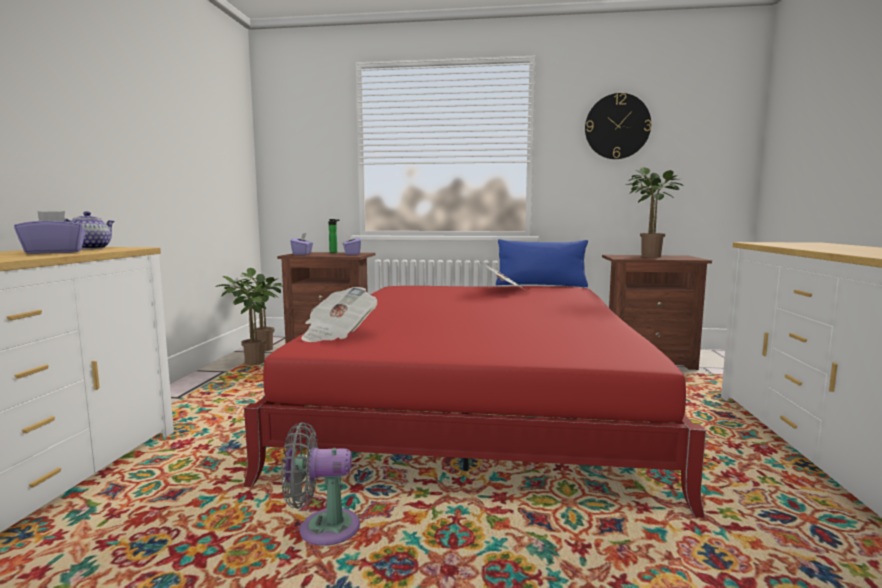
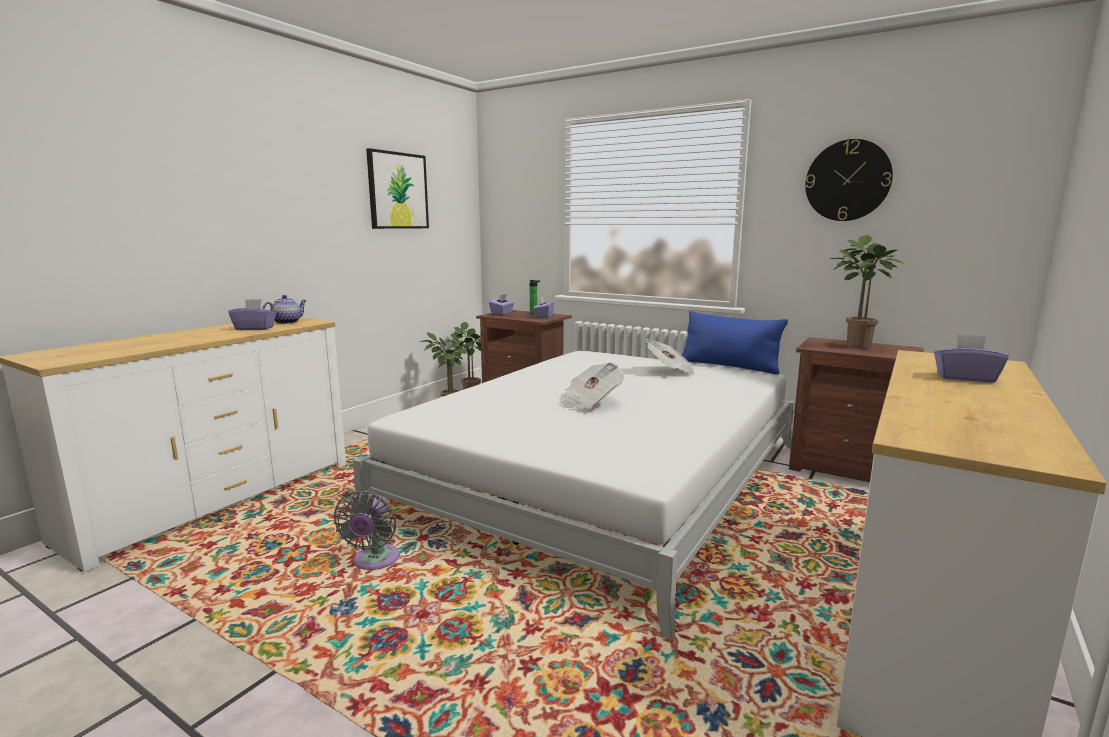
camera: 25 degrees right, 5 degrees up
(184, 114) = (397, 191): none -> picture
(322, 529) = (374, 562): grey fan -> grey fan turned 105 degrees counterclockwise
(338, 334) = (443, 408): newspaper -> newspaper (589, 403)
(476, 397) = (603, 478): red bed -> white bed
(831, 246) = (965, 378): none -> purple tissue box

